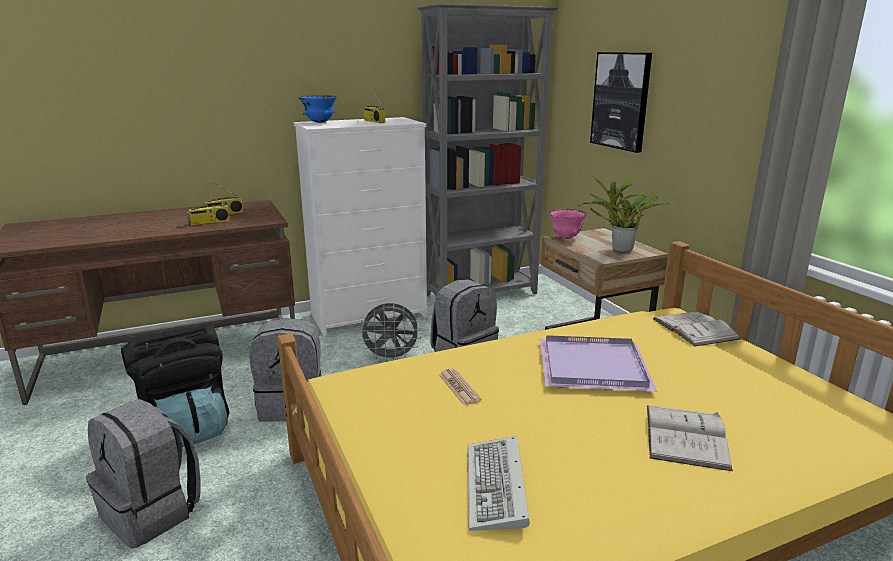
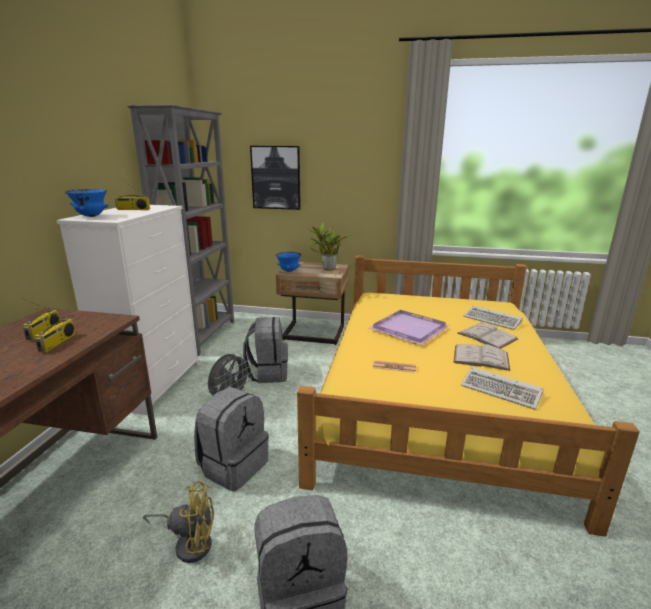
camera: 55 degrees left, 0 degrees up
(186, 428) = (189, 543): black backpack -> yellow fan
(566, 237) = (289, 271): pink bowl -> blue bowl
(695, 329) = (396, 297): white book -> white book (481, 357)
(774, 429) = (493, 320): none -> keyboard

